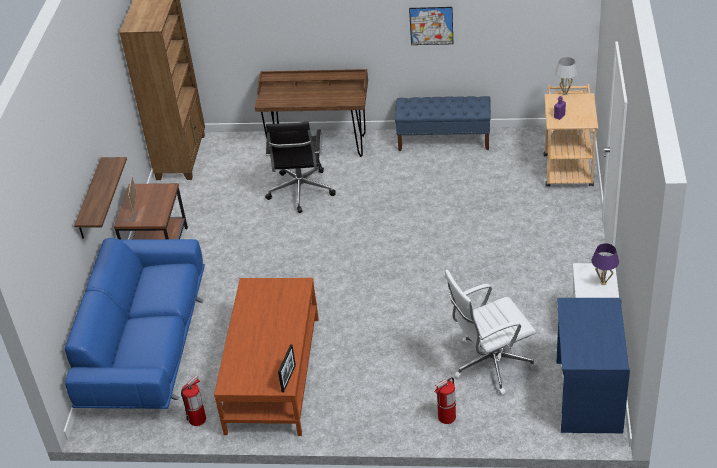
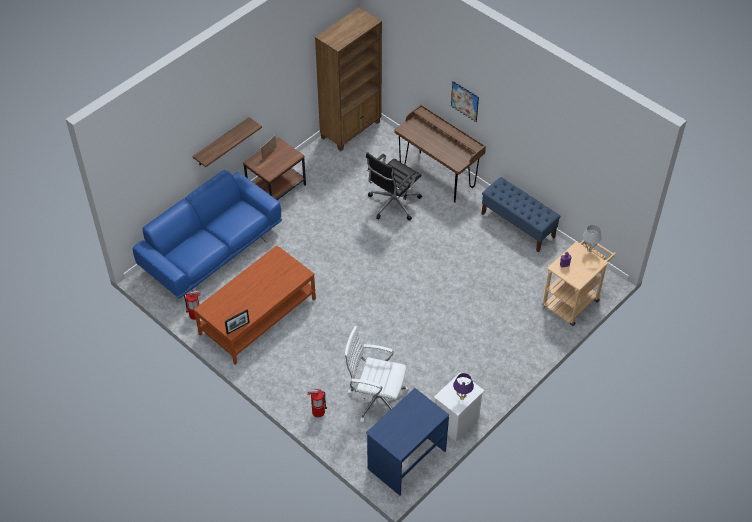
camera: 35 degrees right, 10 degrees up
(431, 25) = (532, 144): picture -> picture (464, 101)

